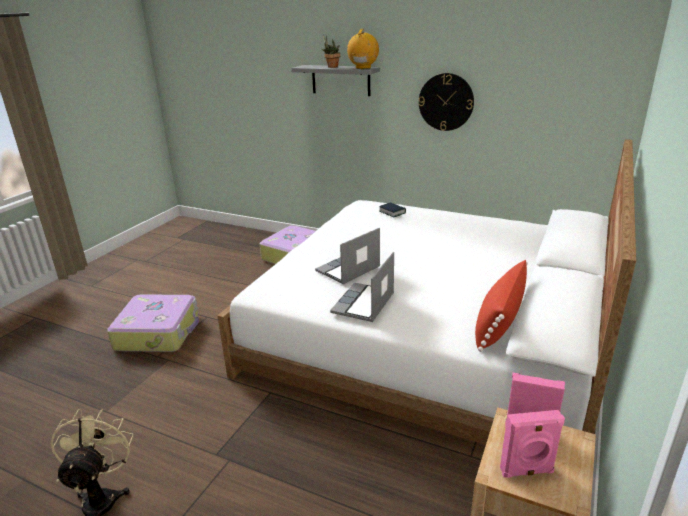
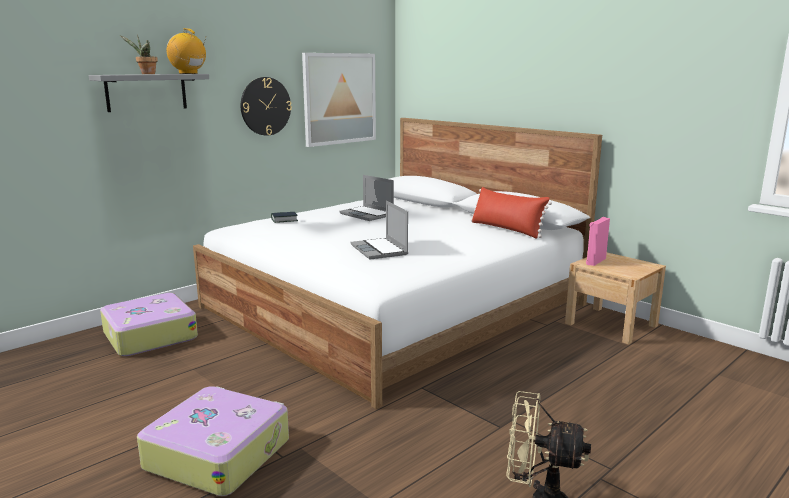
camera: 70 degrees left, 10 degrees down
(364, 304) = (449, 253): laptop -> laptop (368, 214)
(527, 471) = (630, 268): pink speaker -> none
(544, 103) = (339, 98): none -> picture

